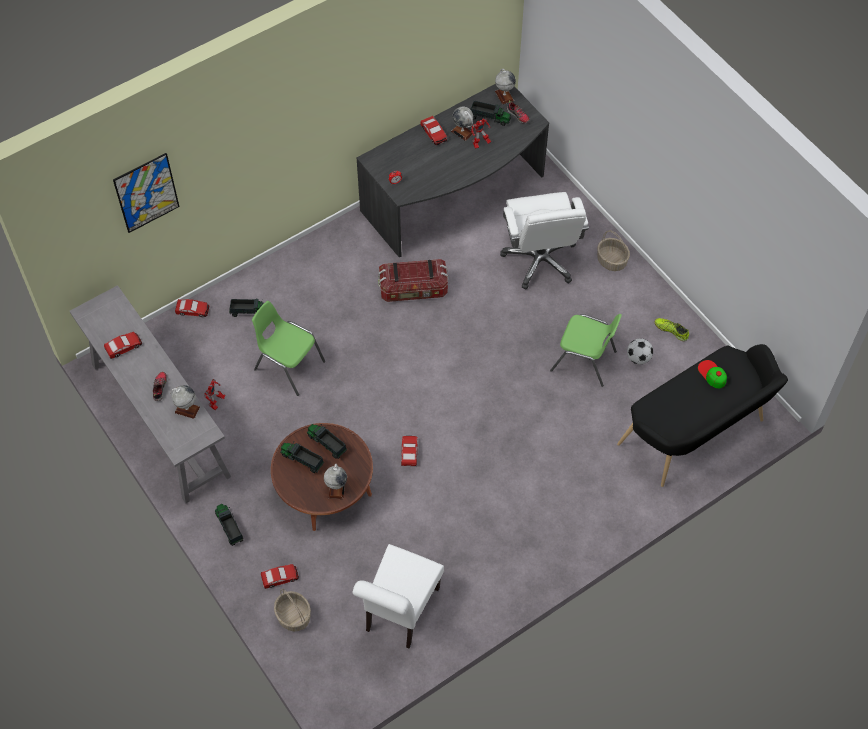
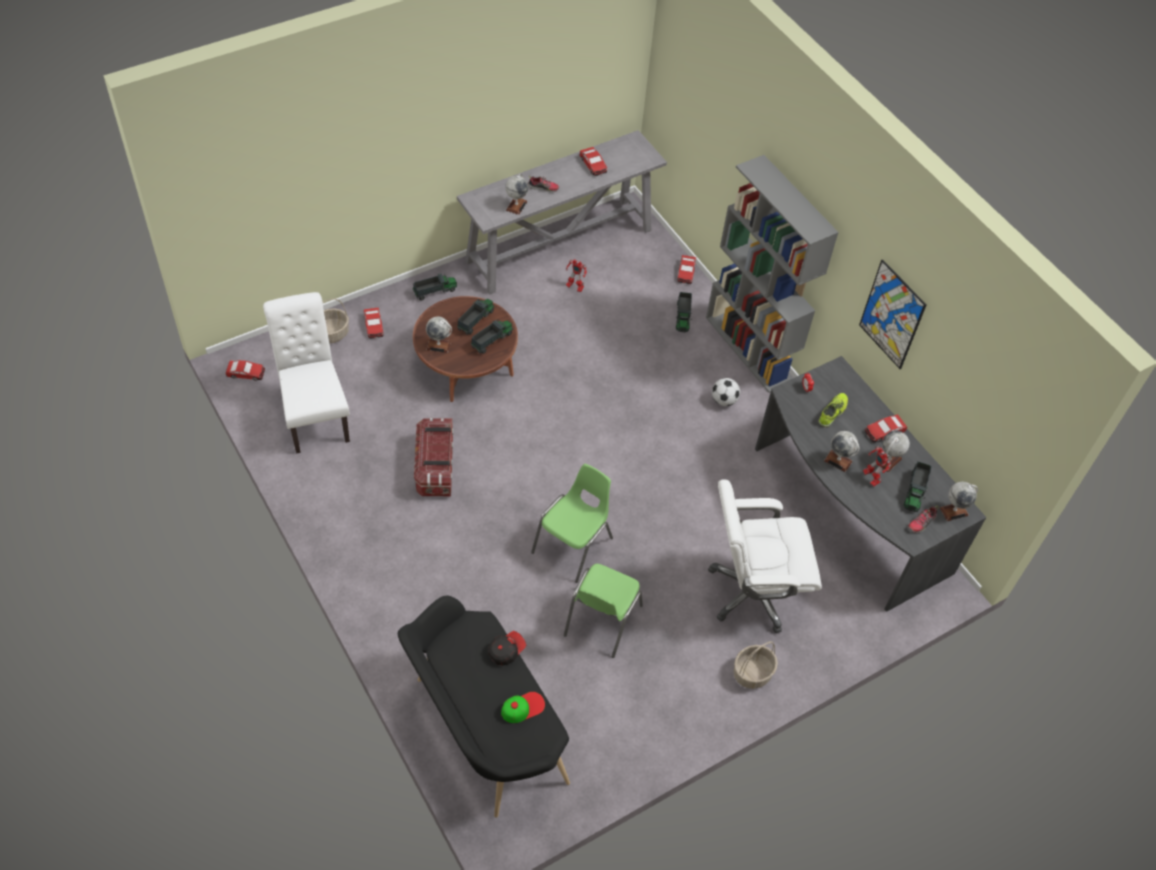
camera: 90 degrees right, 5 degrees down
(146, 193) = (718, 114): picture -> picture (892, 315)
(286, 260) = (750, 349): none -> grey bookcase
(288, 365) = (614, 344): green chair -> green chair (574, 545)
(399, 613) = (315, 415): white chair -> white chair turned 45 degrees clockwise
(409, 452) = (498, 438): toy car -> toy car (246, 373)
(413, 290) = (709, 459): storage box -> storage box (435, 467)
(467, 163) = (838, 461): none -> globe
(638, 358) = (602, 682): football -> football (723, 400)
(667, 389) = (506, 651): none -> cap
(671, 330) = (641, 728): shoe -> shoe (833, 412)

